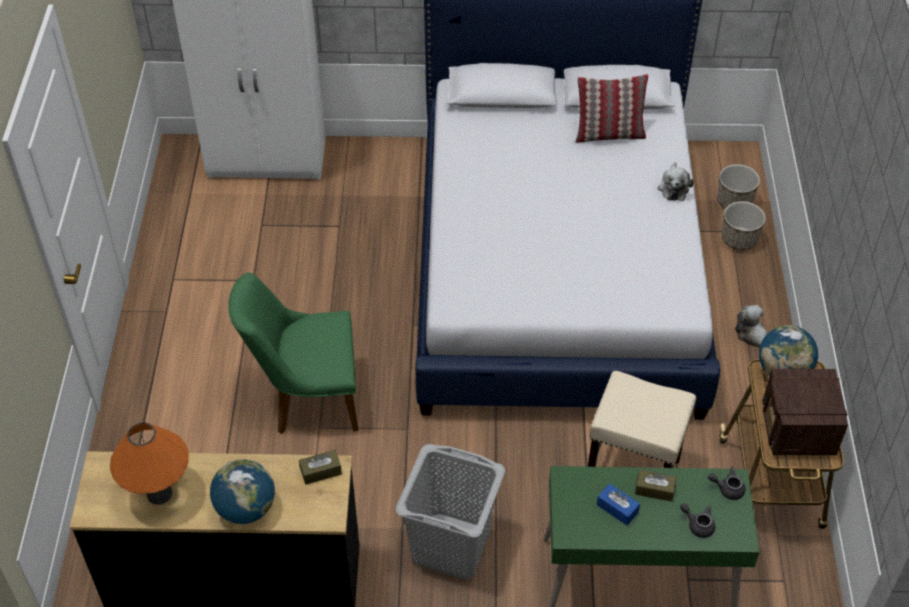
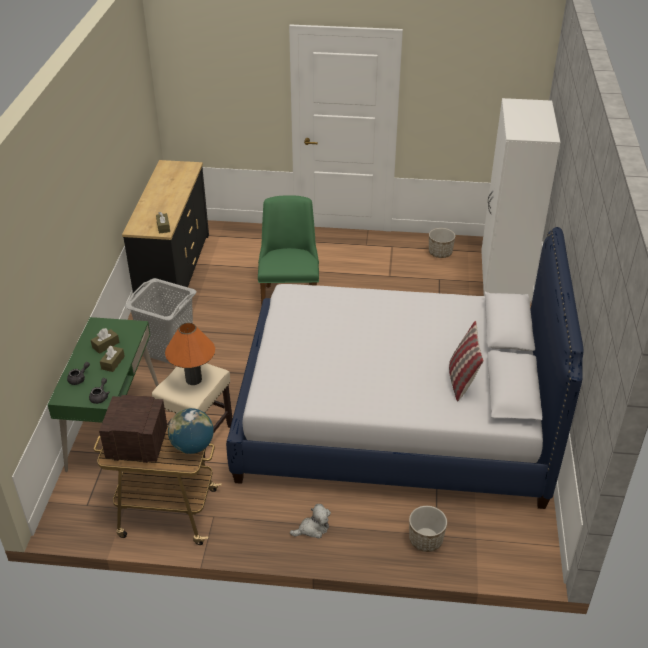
camera: 95 degrees right, 10 degrees down
(159, 493) = (168, 181): orange table lamp -> orange table lamp (193, 379)
(246, 508) = (149, 205): globe -> none
(617, 508) = (105, 345): blue tissue box -> brown tissue box
(673, 187) = (396, 411): plush toy -> none
(734, 201) = (474, 545): planter -> planter (440, 253)

